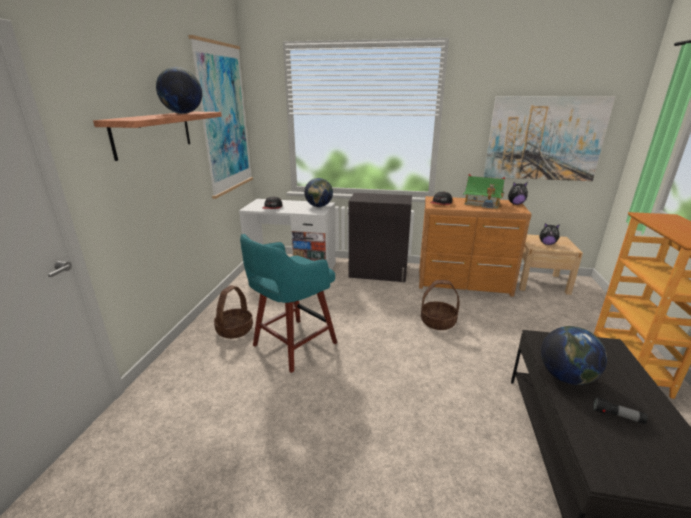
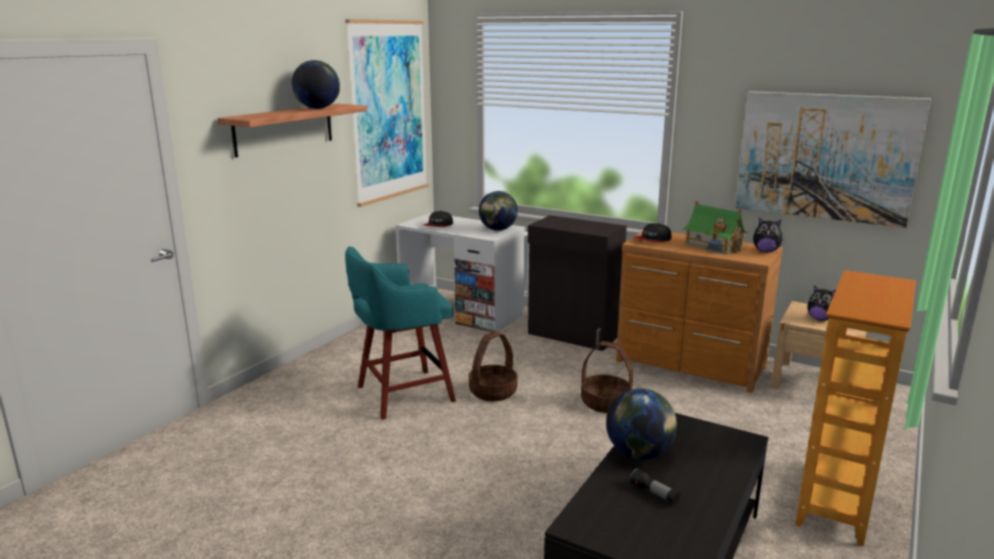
camera: 20 degrees right, 5 degrees down
(234, 329) = (348, 368): basket -> basket (493, 391)

